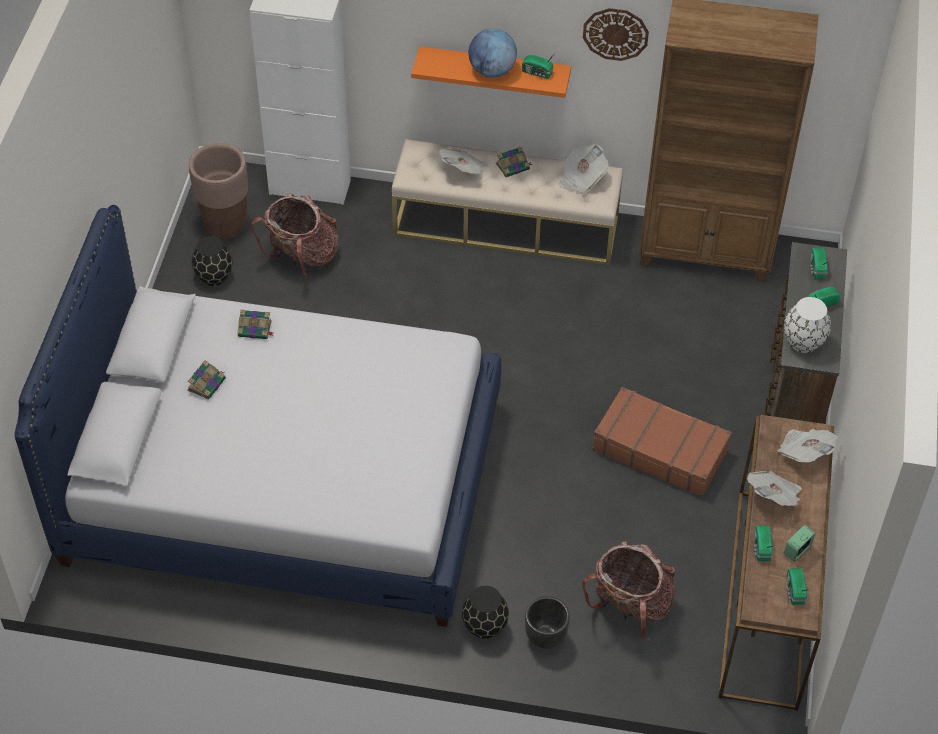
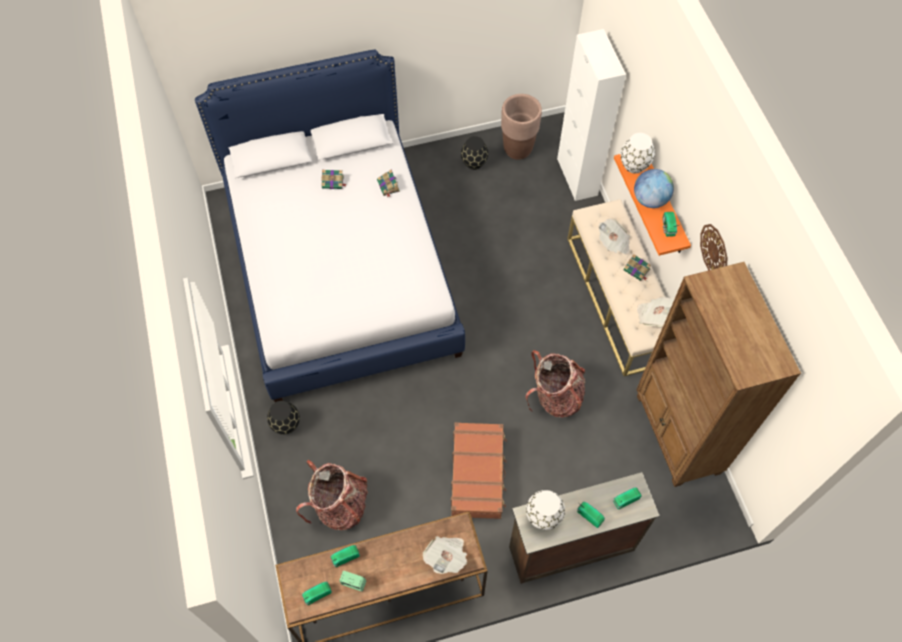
camera: 65 degrees right, 10 degrees up
(302, 257) = (517, 199): backpack -> backpack (555, 396)
(436, 64) = (633, 165): none -> white vase
(545, 637) = (293, 463): black planter -> none
(774, 496) = (395, 549): newspaper -> none

